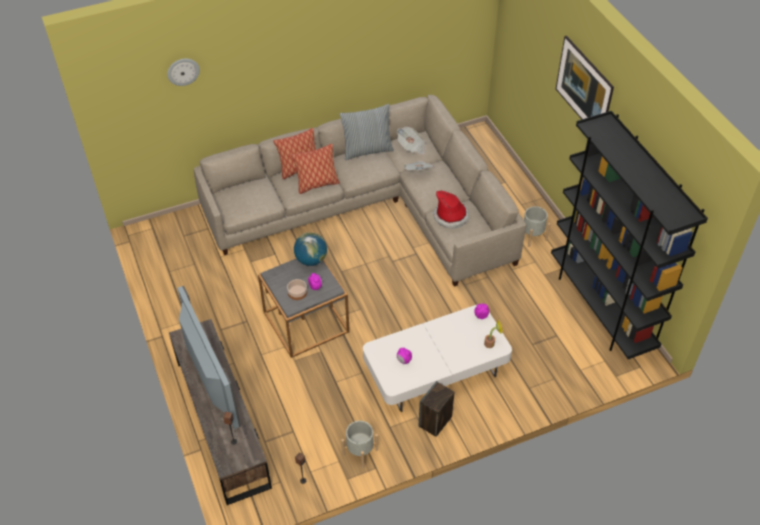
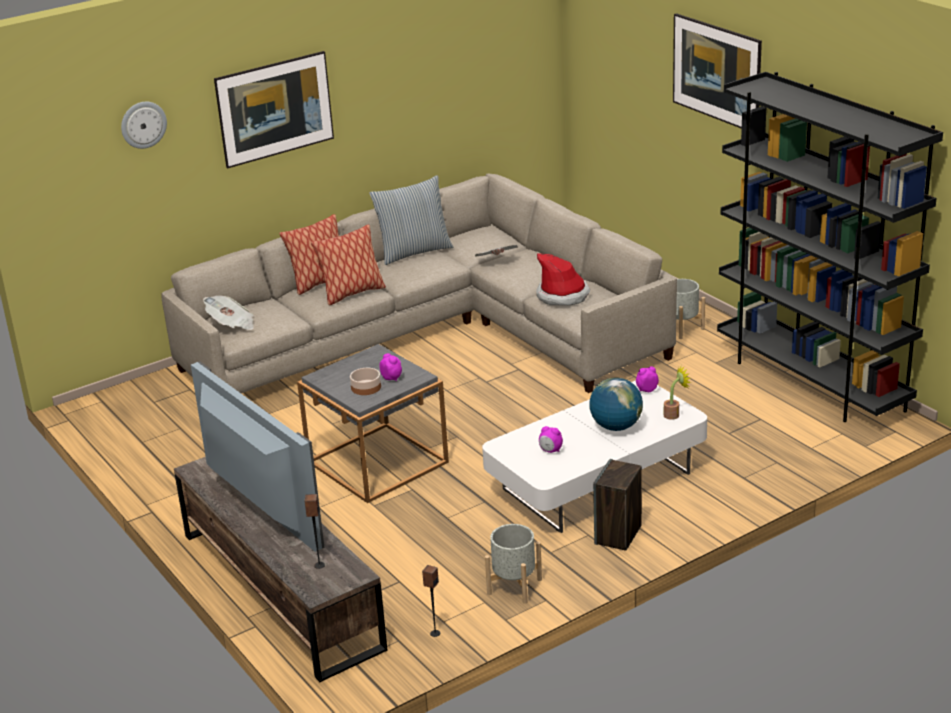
camera: 10 degrees left, 20 degrees down
(279, 71) = (277, 130): none -> picture
(311, 260) = (375, 354): globe -> globe (616, 427)
(411, 147) = (478, 240): newspaper -> newspaper (232, 325)

